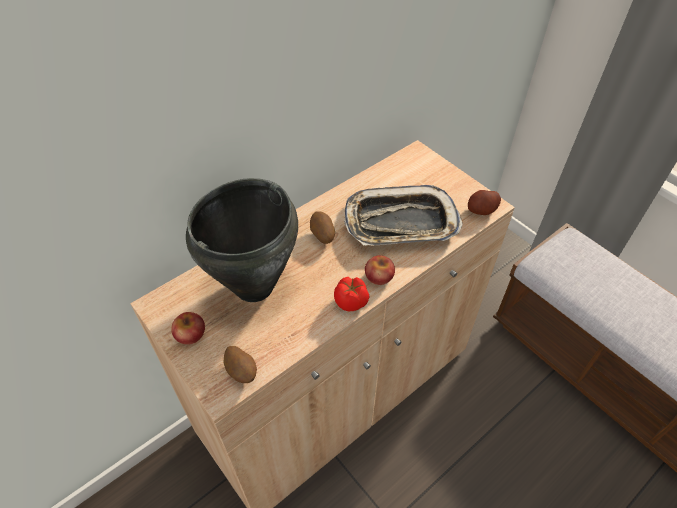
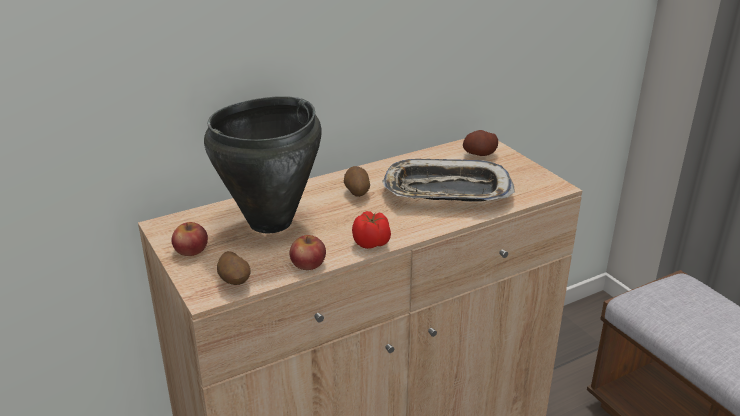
camera: 10 degrees right, 20 degrees down
(379, 276) = (409, 227): apple -> apple (308, 263)
(481, 210) = (542, 189): potato -> potato (480, 154)

